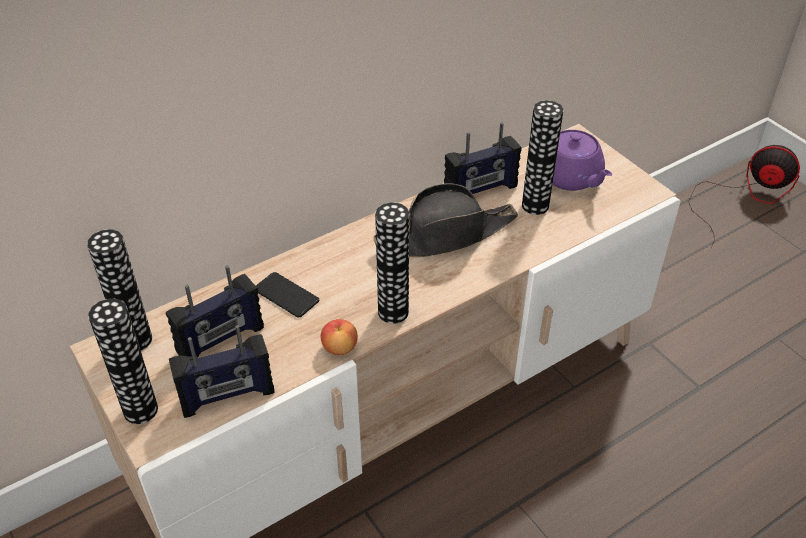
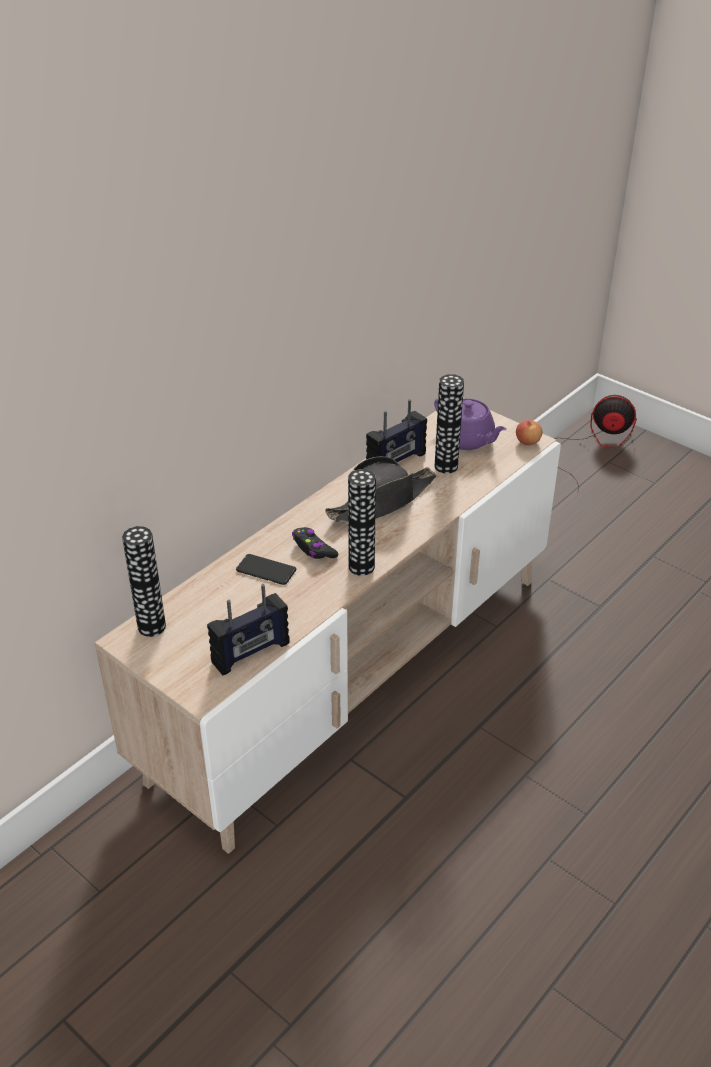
camera: 15 degrees left, 5 degrees down
(140, 410) = (182, 677): vase -> none
(221, 340) = (226, 614): radio -> none
(339, 347) = (328, 601): apple -> apple (527, 442)
(348, 279) = (313, 549): none -> black game controller

